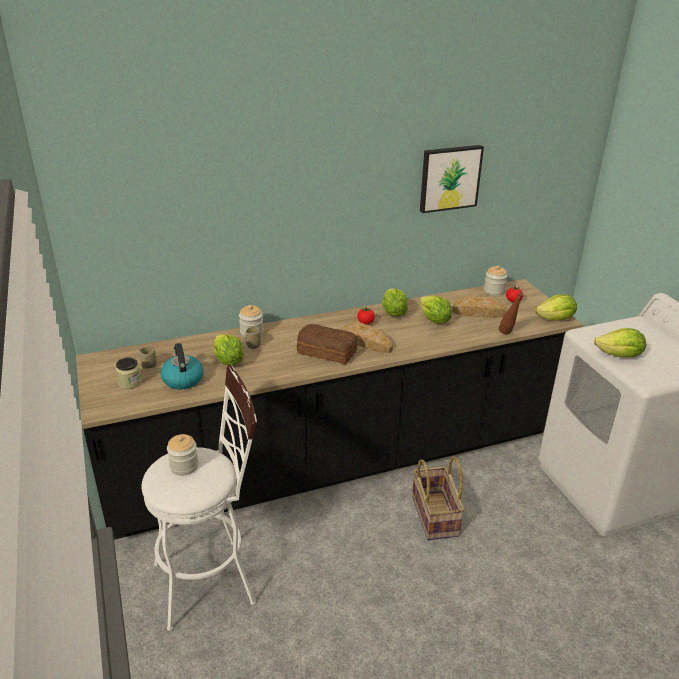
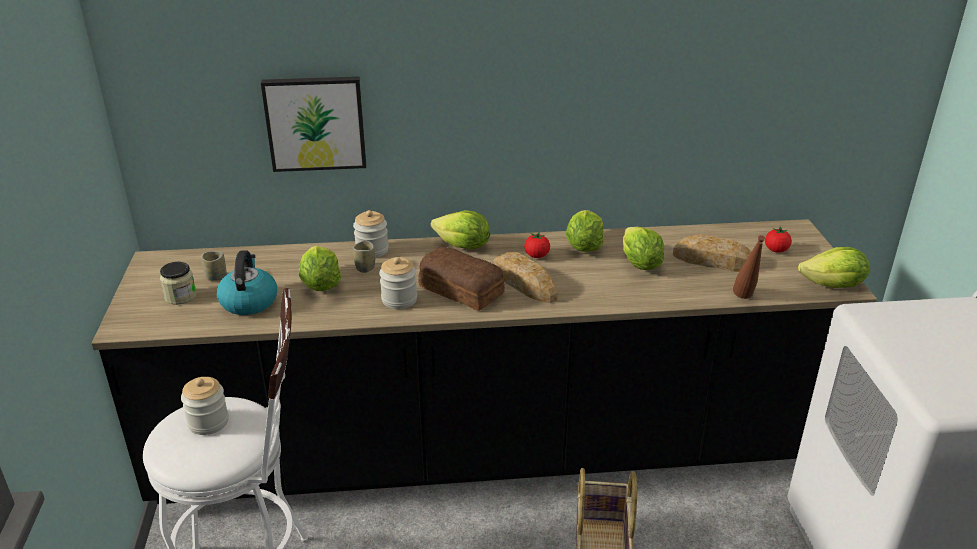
camera: 15 degrees right, 0 degrees up
(449, 178) = (687, 52): picture -> picture (315, 123)
(494, 291) = (751, 232): jar -> jar (399, 299)
(619, 356) = (910, 356): lettuce -> lettuce (463, 247)

